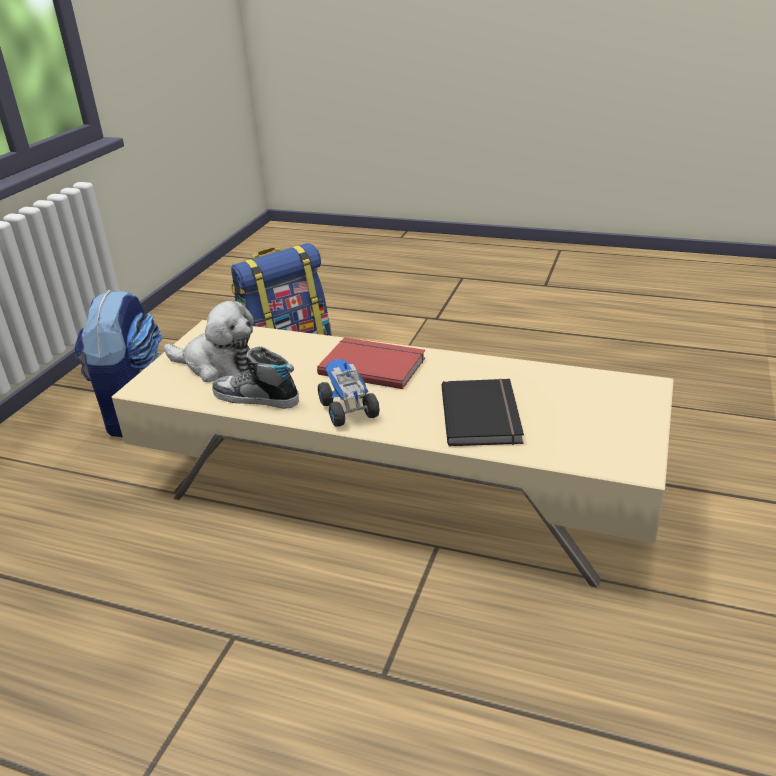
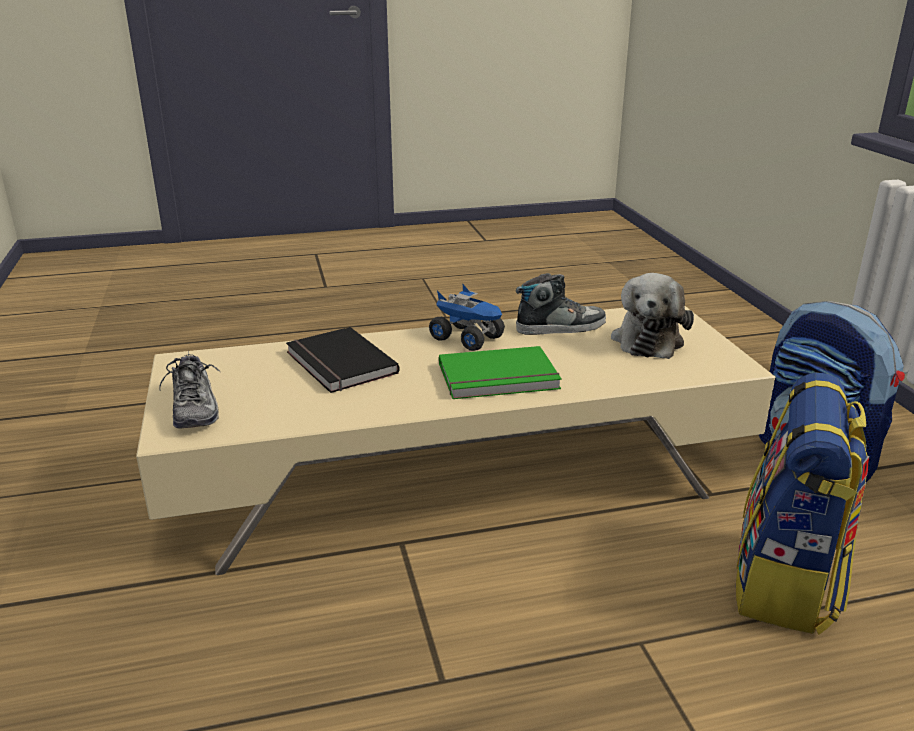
camera: 145 degrees right, 5 degrees down
(218, 365) = (648, 339): plush toy -> plush toy turned 60 degrees counterclockwise
(373, 365) = (499, 378): red book -> green book
(625, 403) = (195, 409): none -> shoe

